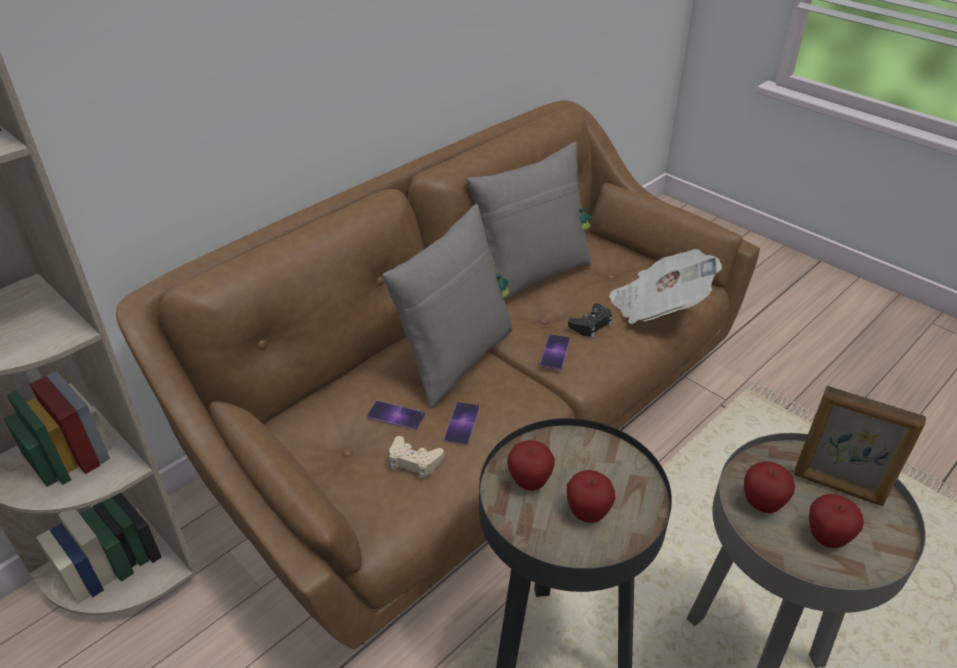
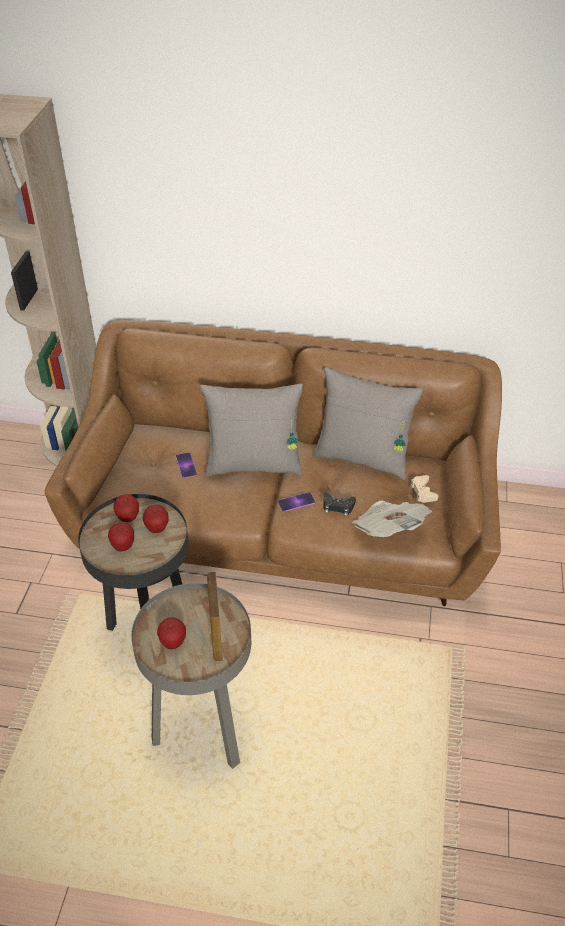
camera: 55 degrees right, 5 degrees up
(414, 461) = (160, 489): beige game controller -> beige game controller (423, 492)
(462, 423) = (202, 492): phone -> none
(762, 504) = (179, 610): apple -> apple (157, 528)

